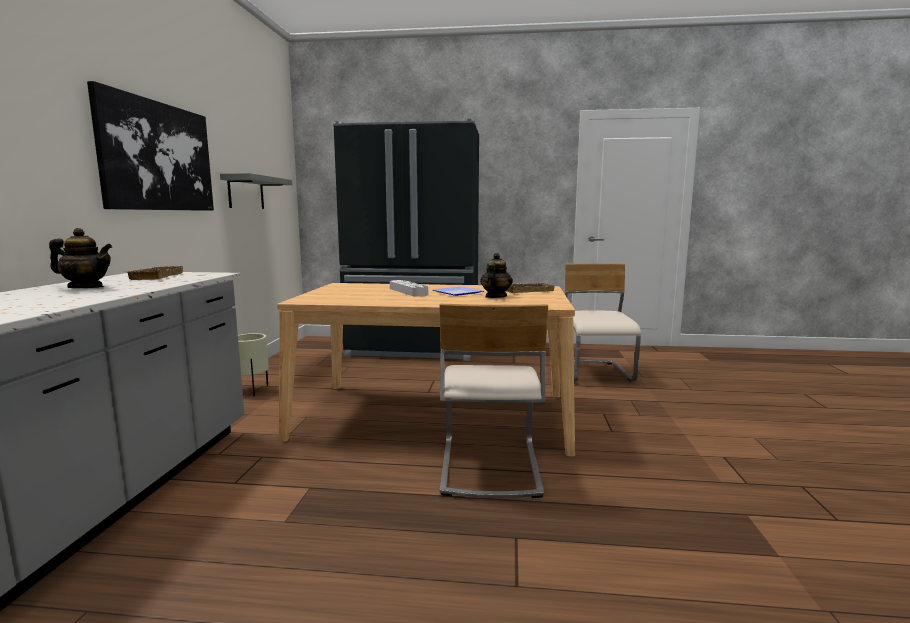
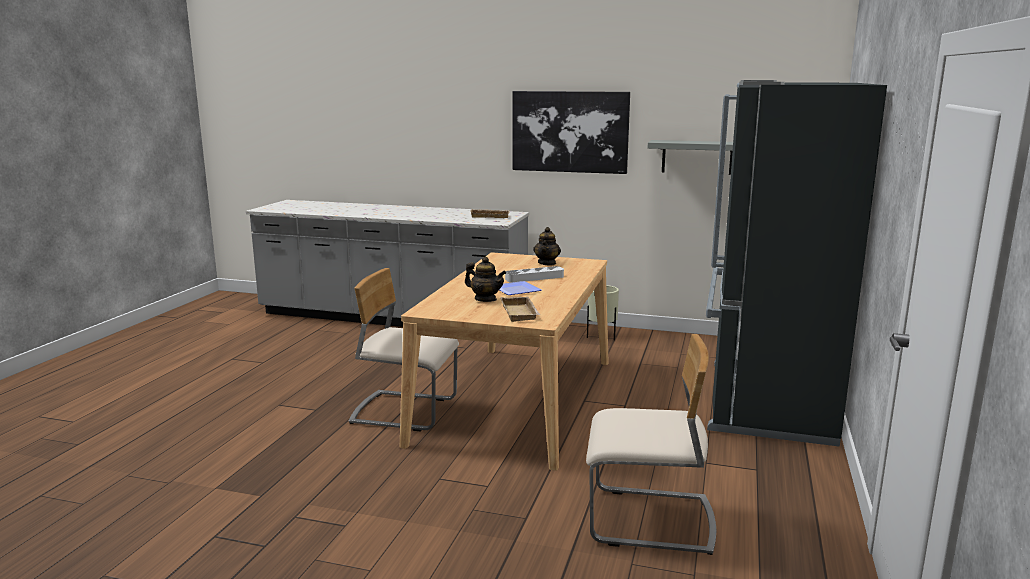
camera: 100 degrees right, 5 degrees up
(86, 288) = (444, 213): teapot -> teapot (547, 263)

